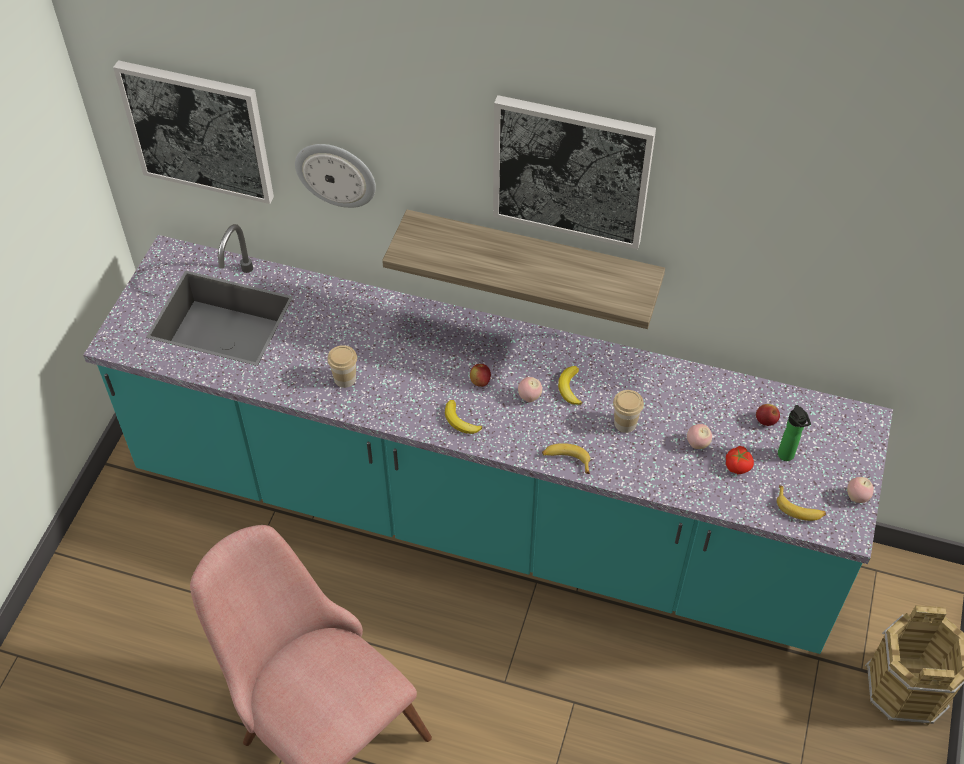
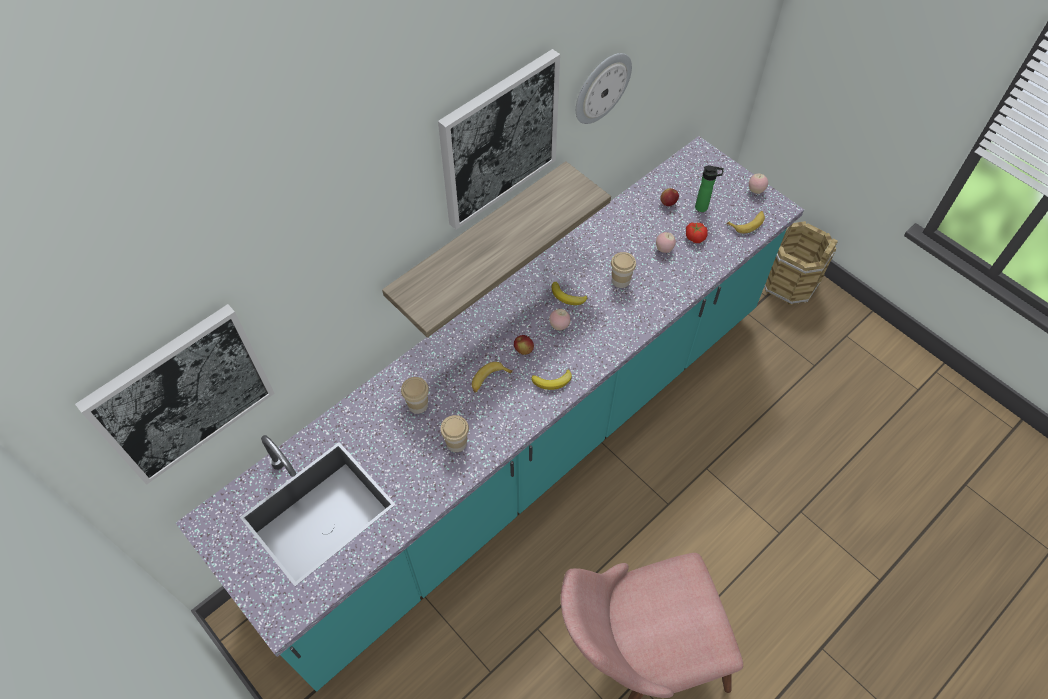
camera: 60 degrees left, 5 degrees up
(336, 174) = (319, 313): wall clock -> wall clock (601, 87)
(366, 331) = (418, 404): none -> cup
(566, 460) = (631, 331): banana -> banana (489, 380)

